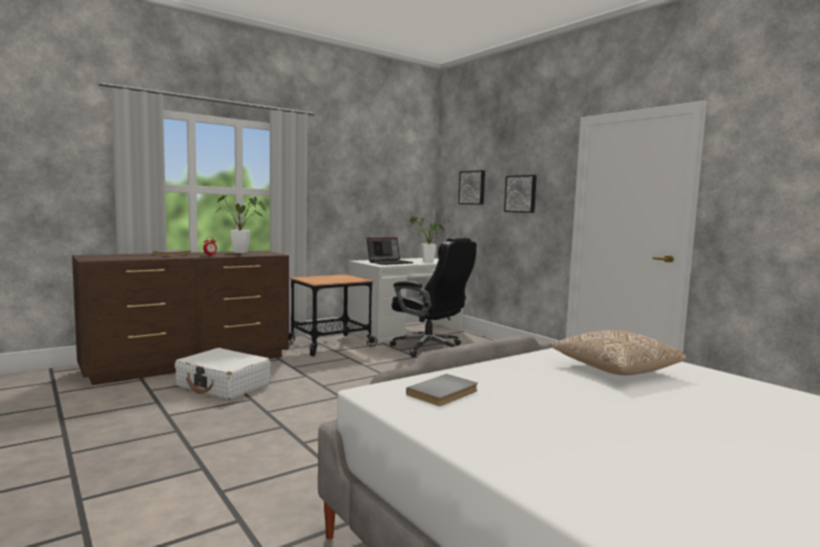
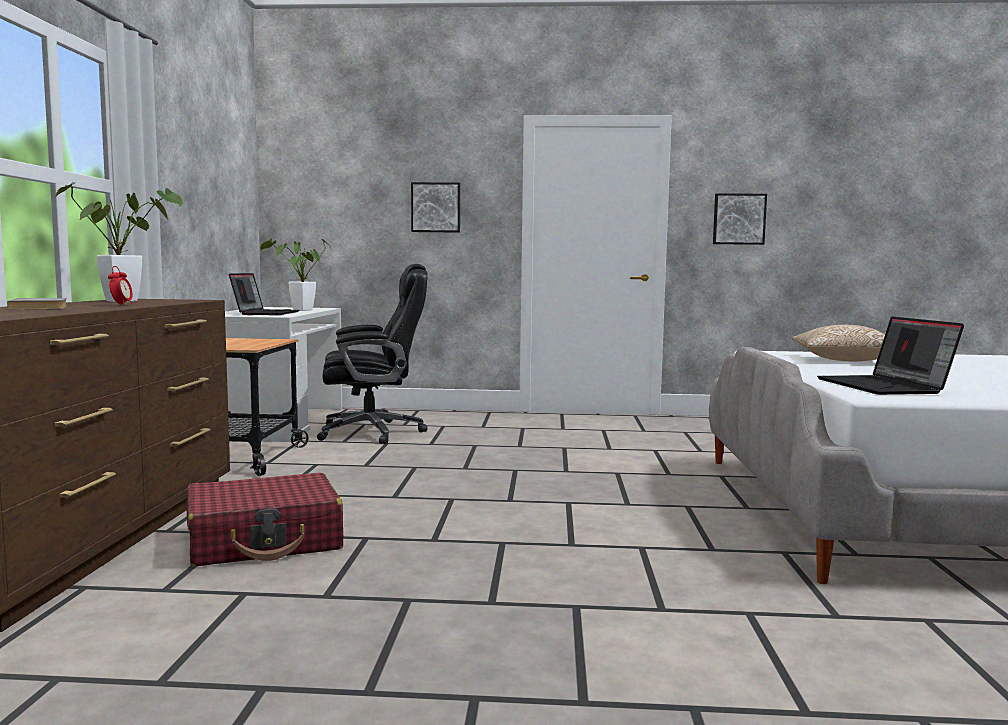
camera: 50 degrees left, 0 degrees up
(223, 385) = (265, 540): white suitcase -> red suitcase
(444, 393) = (885, 387): grey book -> laptop
(472, 187) = (342, 197): picture -> picture (739, 219)

